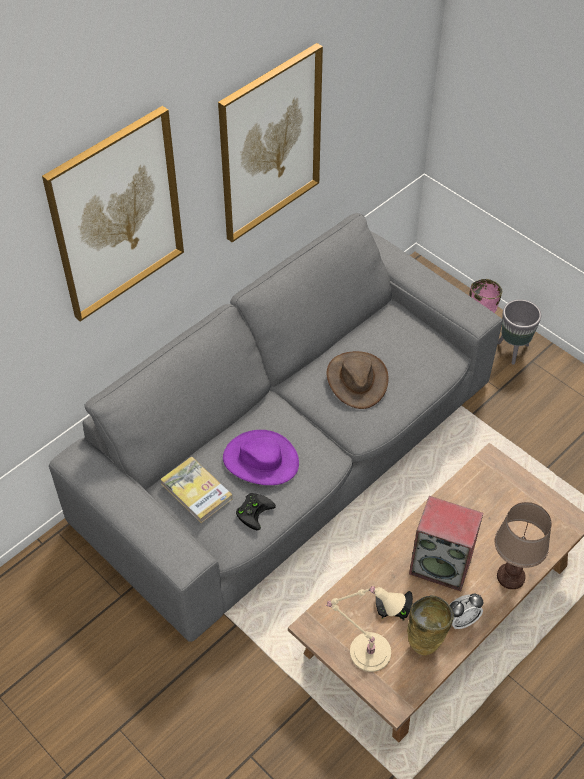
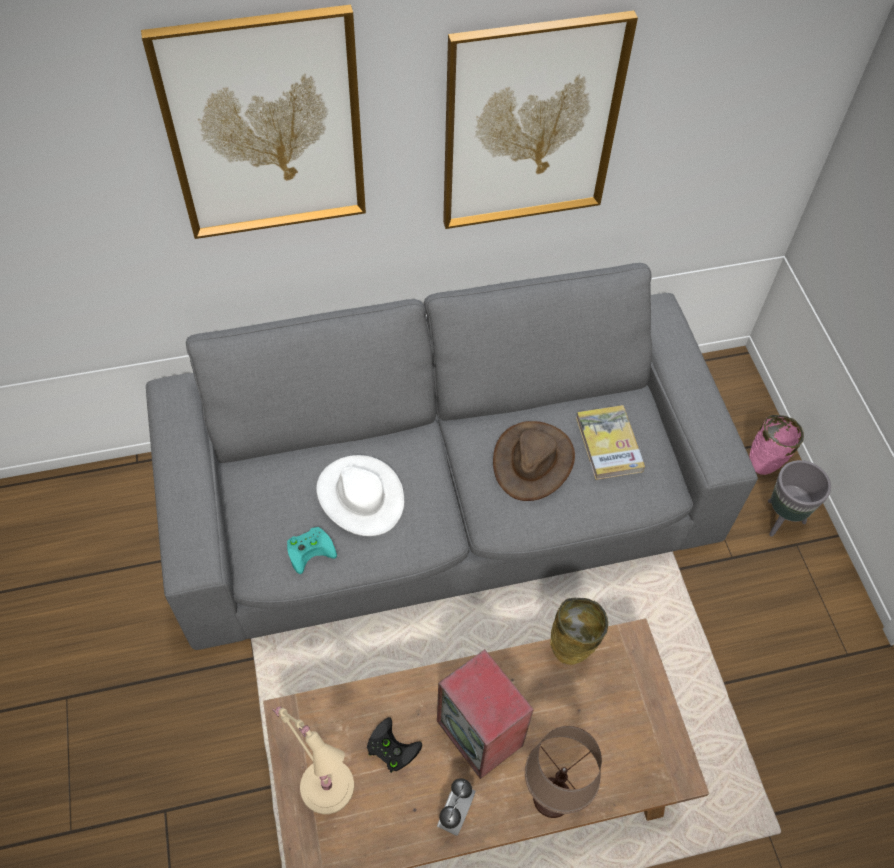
camera: 30 degrees right, 5 degrees up
(196, 491) = (269, 493): book -> book (609, 444)
(254, 510) = (311, 549): black game controller -> turquoise game controller
(261, 460) = (360, 496): purple hat -> white hat
(425, 643) = (394, 815): beige vase -> beige vase (571, 651)
(461, 620) = (455, 814): alarm clock -> alarm clock turned 105 degrees clockwise

